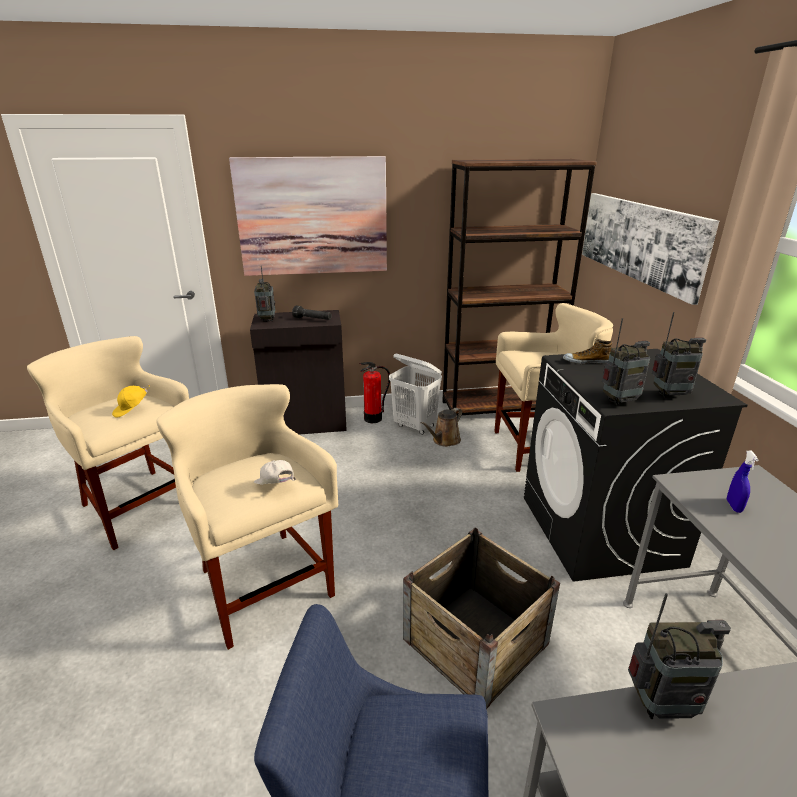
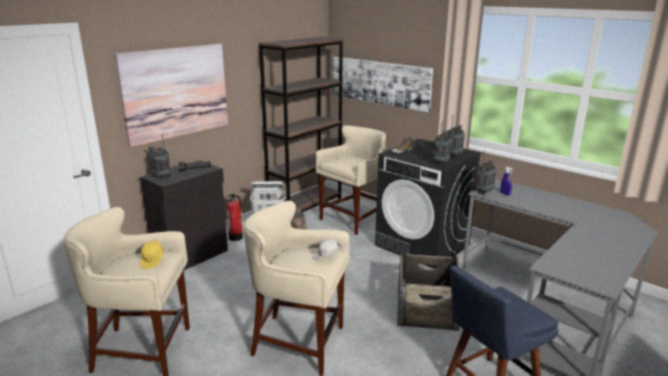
camera: 40 degrees left, 5 degrees down
(662, 705) = (557, 252): radio -> radio (483, 192)

